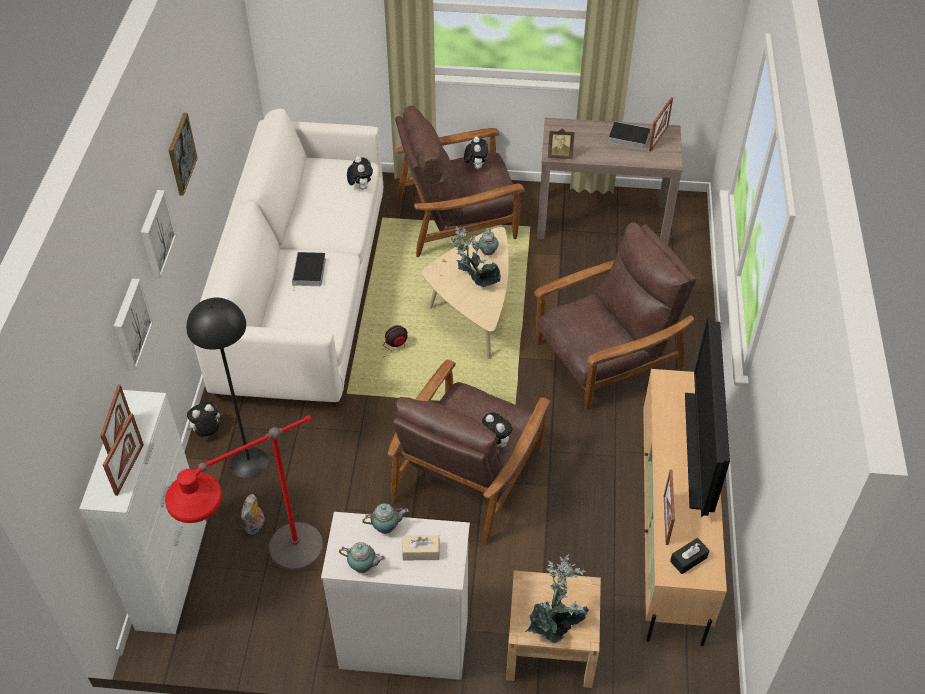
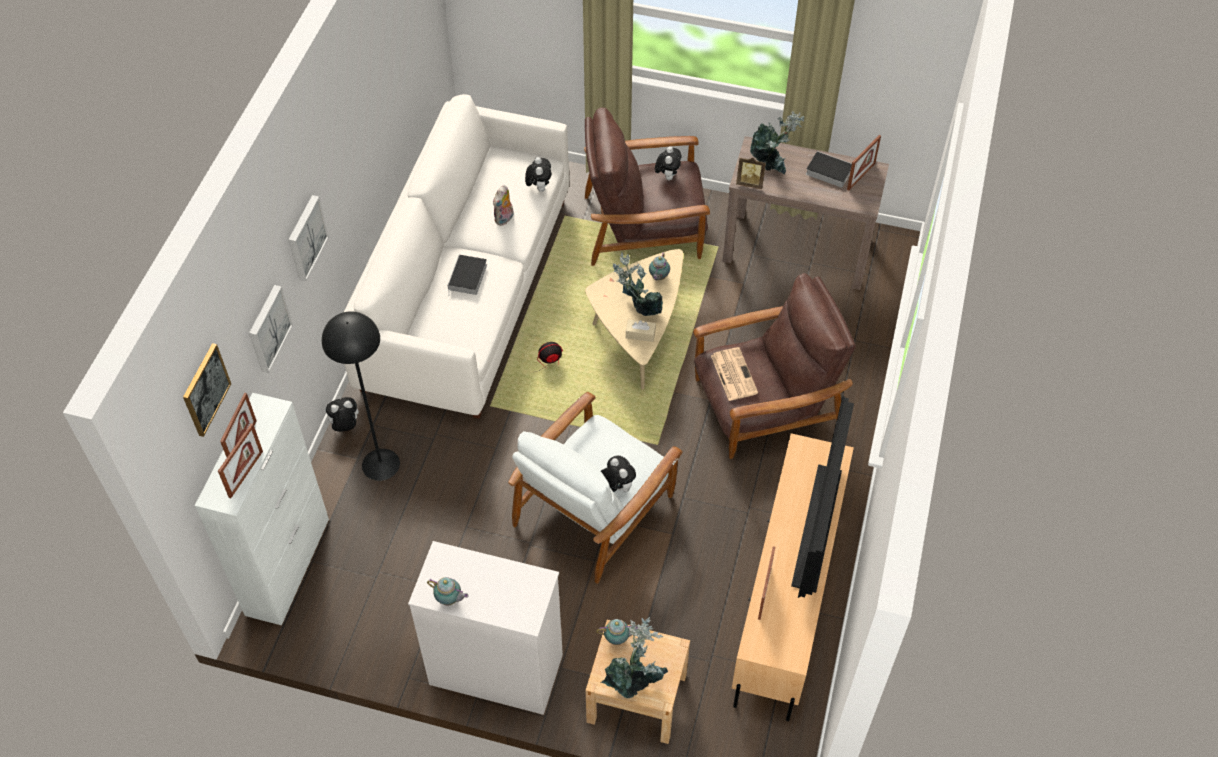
camera: 10 degrees right, 5 degrees up
(181, 154) = (344, 154): picture -> picture (205, 389)
(255, 526) = (375, 531): plush toy -> plush toy (504, 219)
(271, 576) = (381, 584): red floor lamp -> none
(387, 527) = (479, 564): teapot -> teapot (618, 639)
(421, 551) = (506, 593): beige tissue box -> beige tissue box (640, 334)
(468, 473) = (595, 508): brown armchair -> white armchair
(575, 138) = (771, 164): none -> potted plant
(578, 327) = (733, 374): none -> newspaper
(688, 559) = (776, 637): black tissue box -> none

